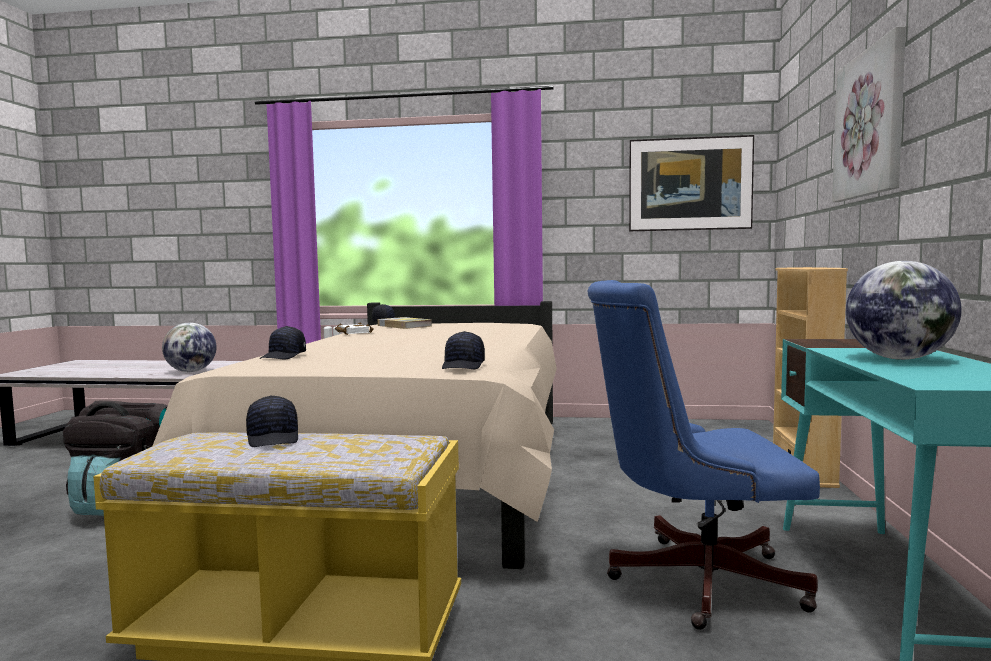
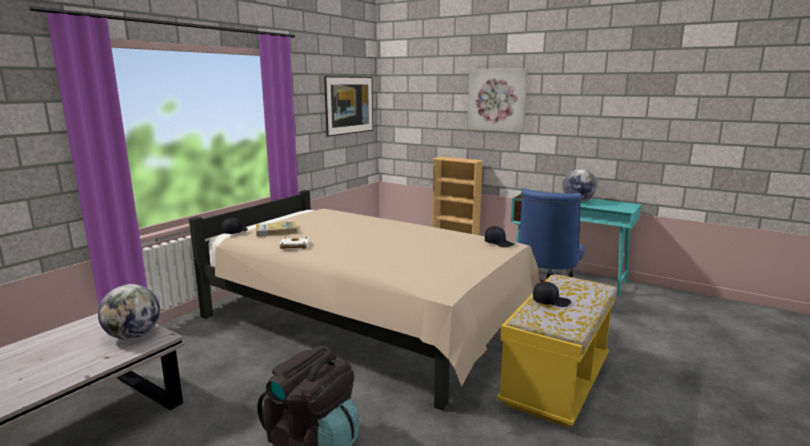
camera: 65 degrees left, 10 degrees up
(284, 356) = (414, 271): black cap -> none

